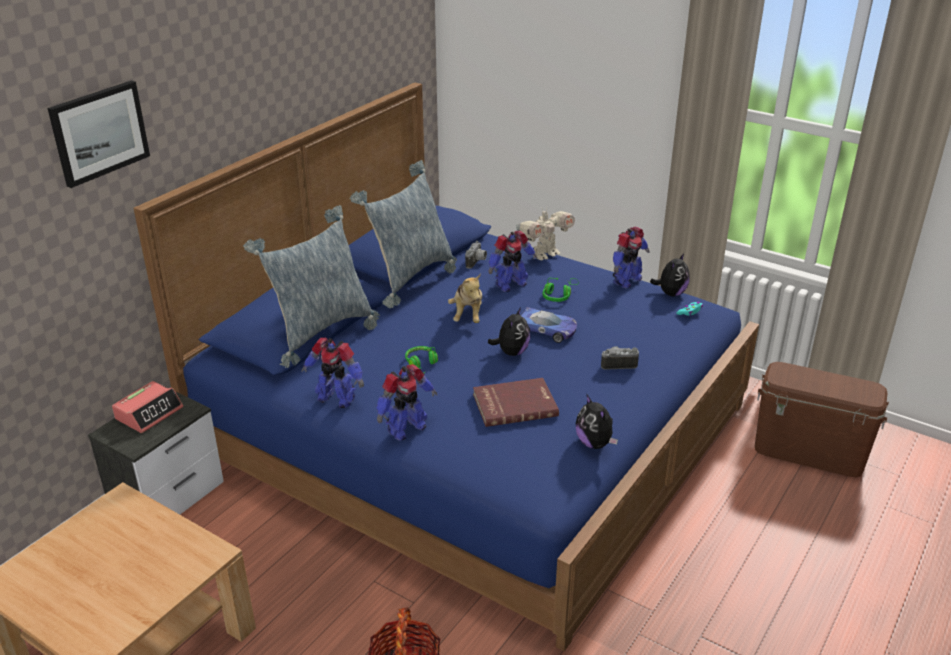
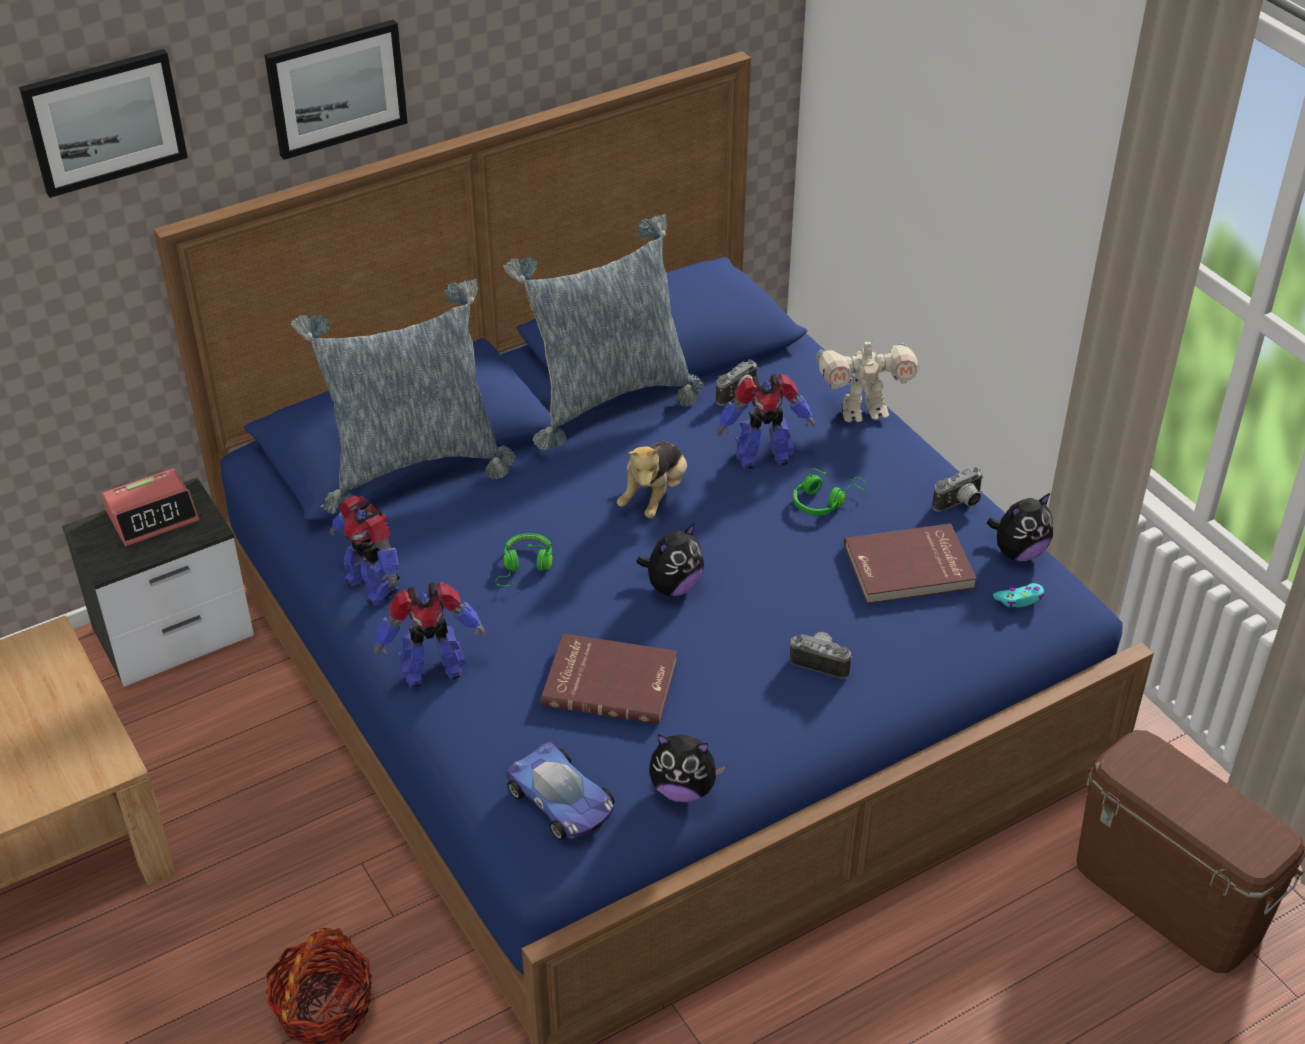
camera: 25 degrees right, 10 degrees up
(225, 107) = (336, 87): none -> picture
(547, 330) = (757, 562): toy car -> toy car (561, 801)
(595, 443) = (683, 789): plush toy -> plush toy turned 75 degrees counterclockwise
(626, 281) = (960, 504): toy robot -> camera
(626, 313) = (909, 569): none -> red book

